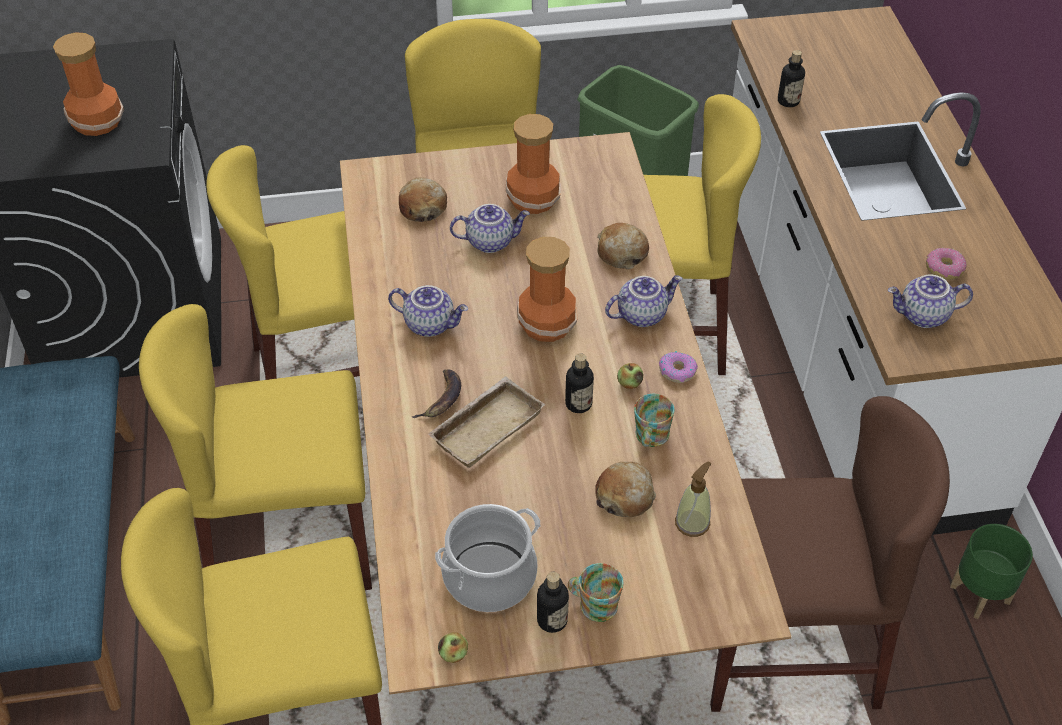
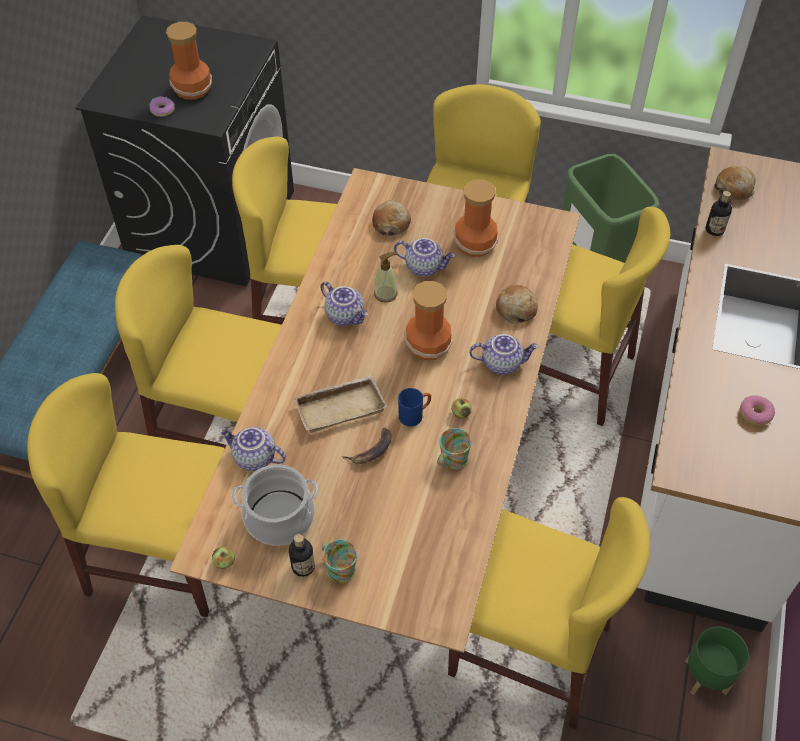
camera: 25 degrees right, 5 degrees up
(442, 399) = (322, 374): banana -> banana (371, 450)
(578, 404) = (415, 415): bottle -> blue mug
(625, 496) = (407, 497): bread -> bread (734, 188)
(677, 371) = (502, 417): donut -> donut (162, 109)
(692, 522) = (443, 536): soap dispenser -> soap dispenser (386, 294)
(784, 646) = (529, 650): brown chair -> yellow chair
(923, 316) = (712, 446): teapot -> teapot (254, 458)

